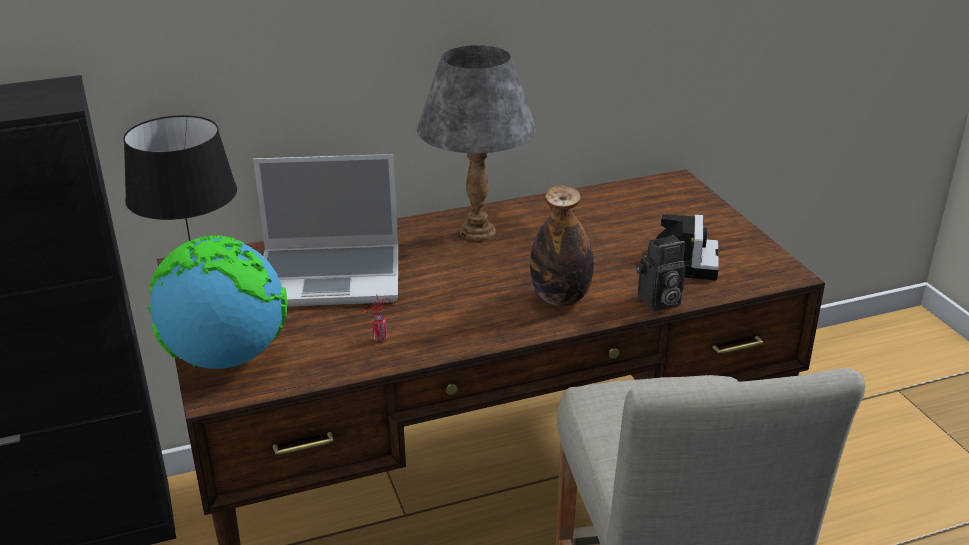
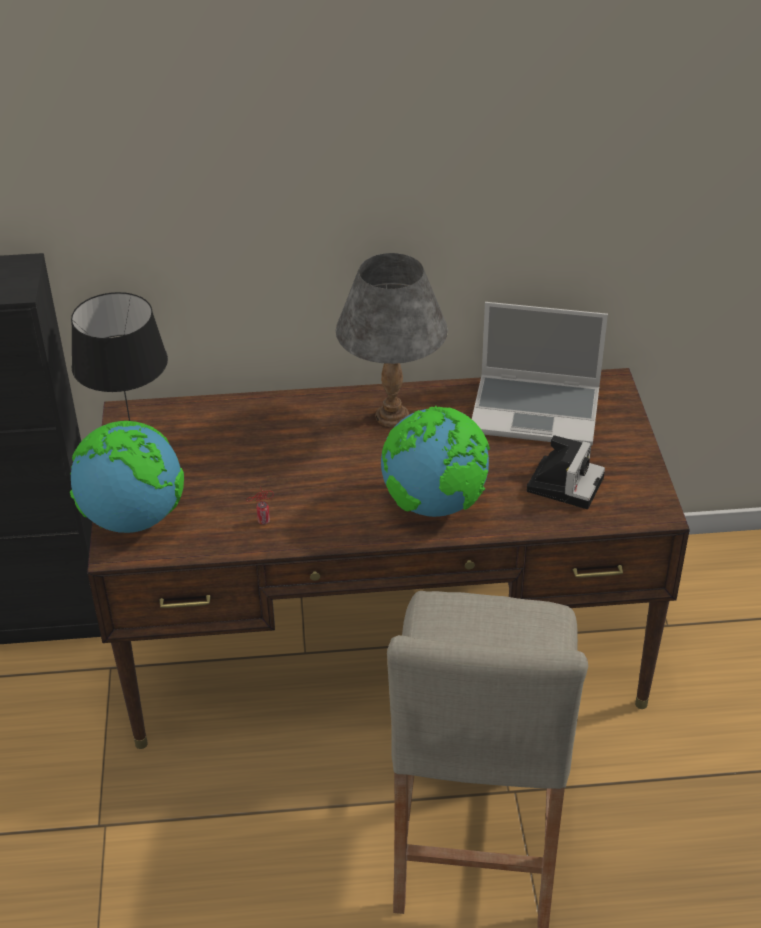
camera: 15 degrees right, 10 degrees up
(332, 277) = (245, 447): laptop -> laptop (537, 411)
(560, 298) = (435, 505): bottle -> globe
(658, 302) = (521, 524): camera -> none

